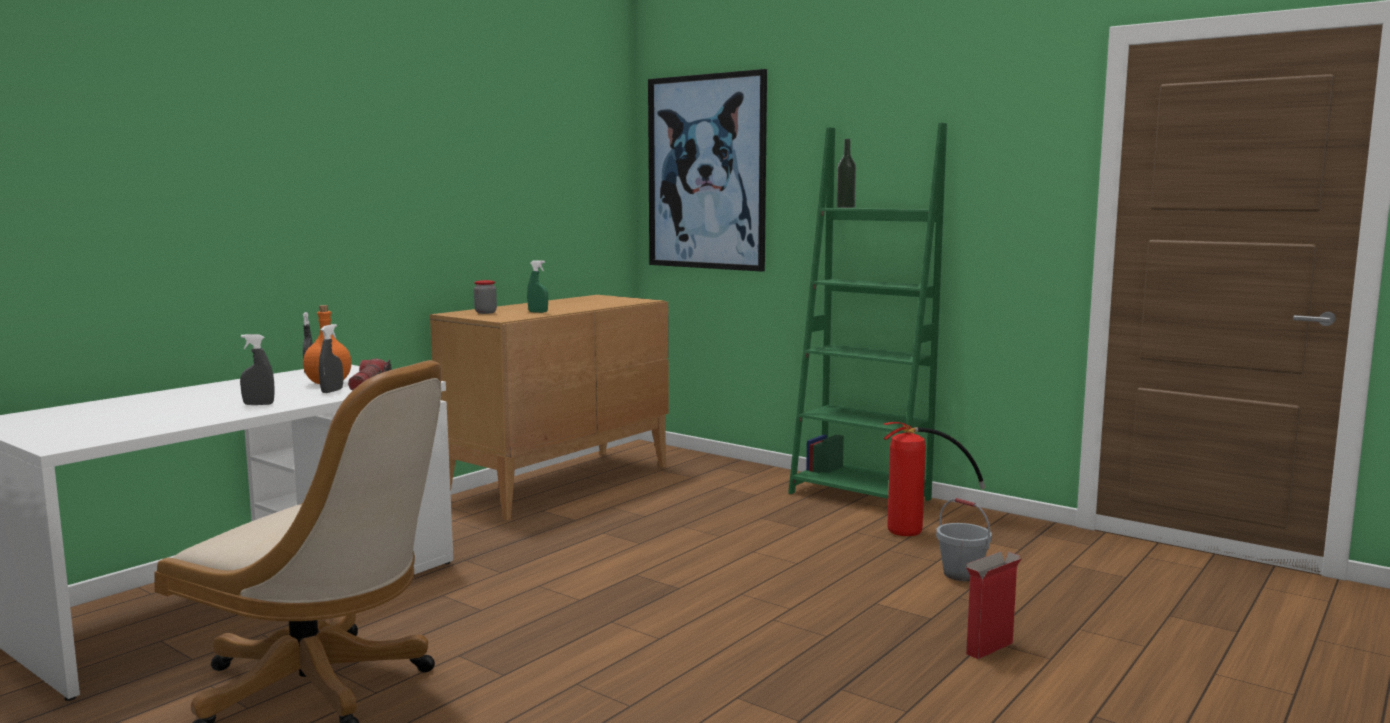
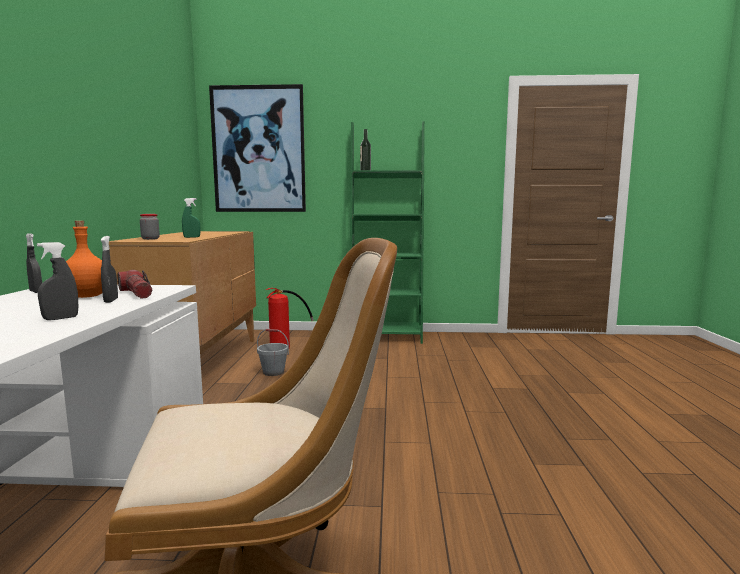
camera: 35 degrees left, 0 degrees up
(921, 529) = (442, 347): fire extinguisher -> fire extinguisher (287, 347)
(962, 574) = (499, 364): grey bucket -> grey bucket (273, 372)
(989, 649) = (576, 396): cardboard box -> none

